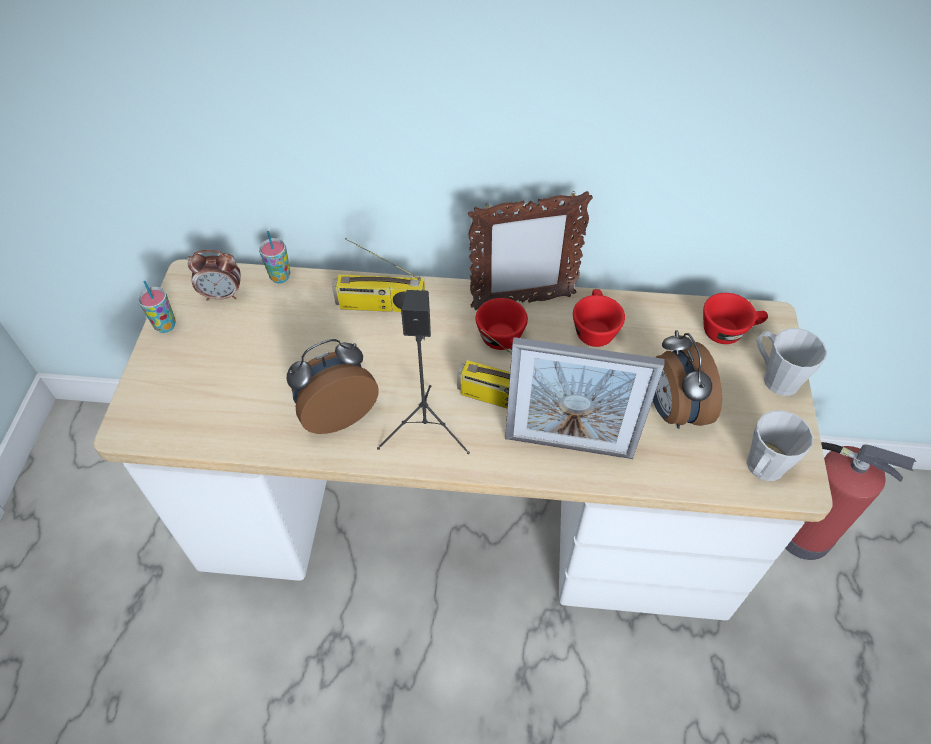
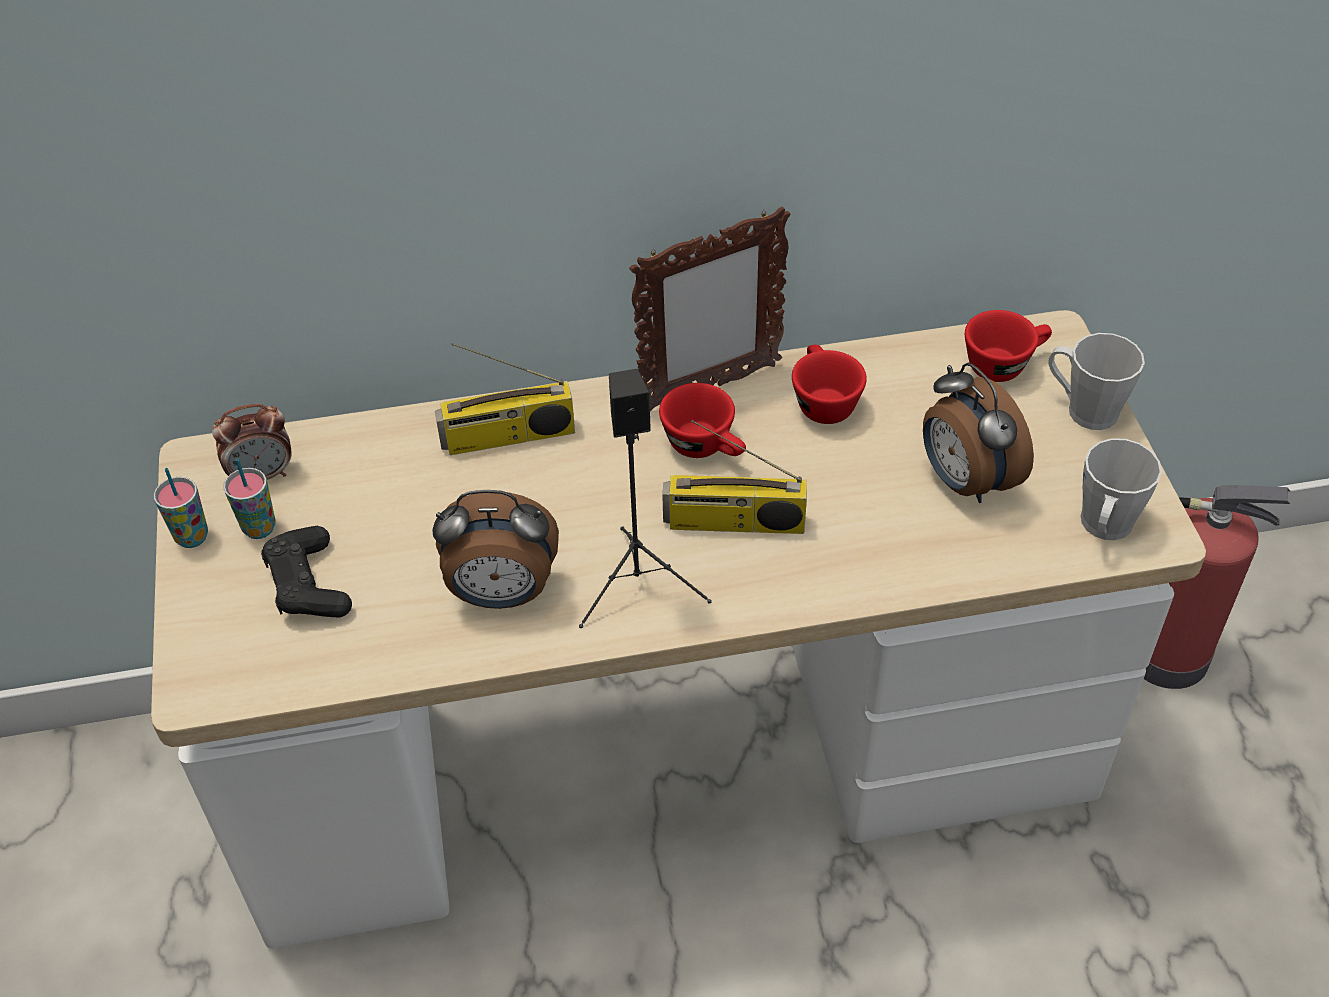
camera: 15 degrees left, 5 degrees down
(221, 375) = (308, 585): none -> black game controller
(280, 277) = (340, 430): cup -> cup (259, 528)
(336, 412) = (502, 594): alarm clock -> alarm clock turned 135 degrees counterclockwise
(568, 446) = (843, 560): picture frame -> none

